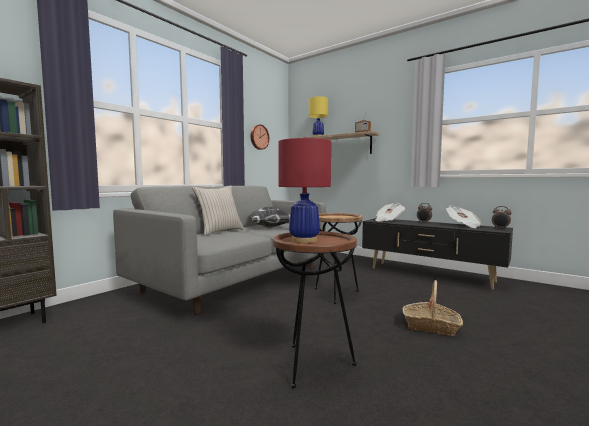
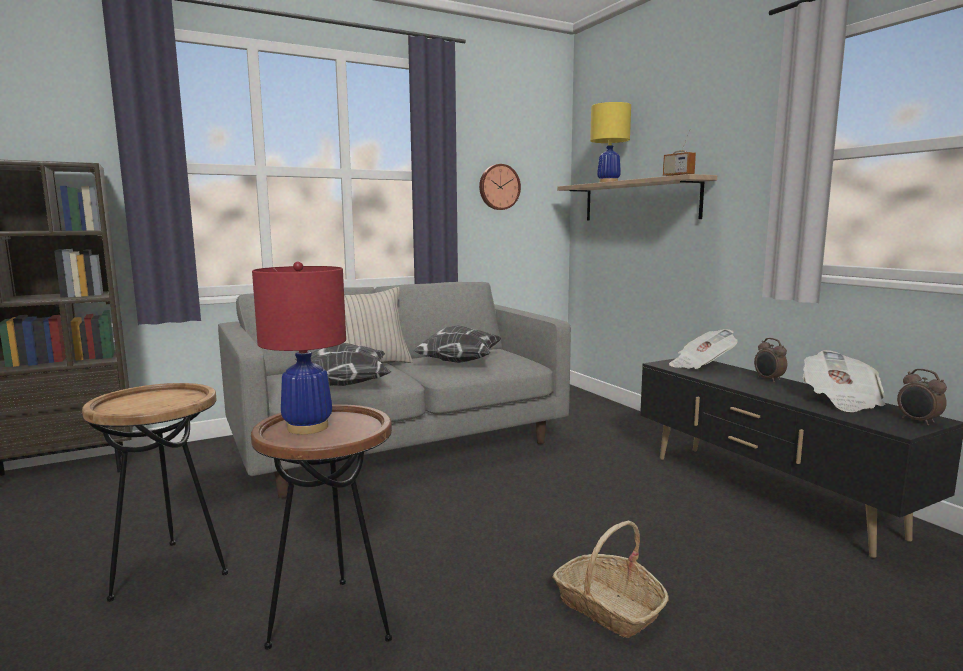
camera: 25 degrees right, 5 degrees up
(225, 239) = (342, 385): none -> pillow
(336, 294) = (522, 501): brown side table -> brown side table (171, 571)

